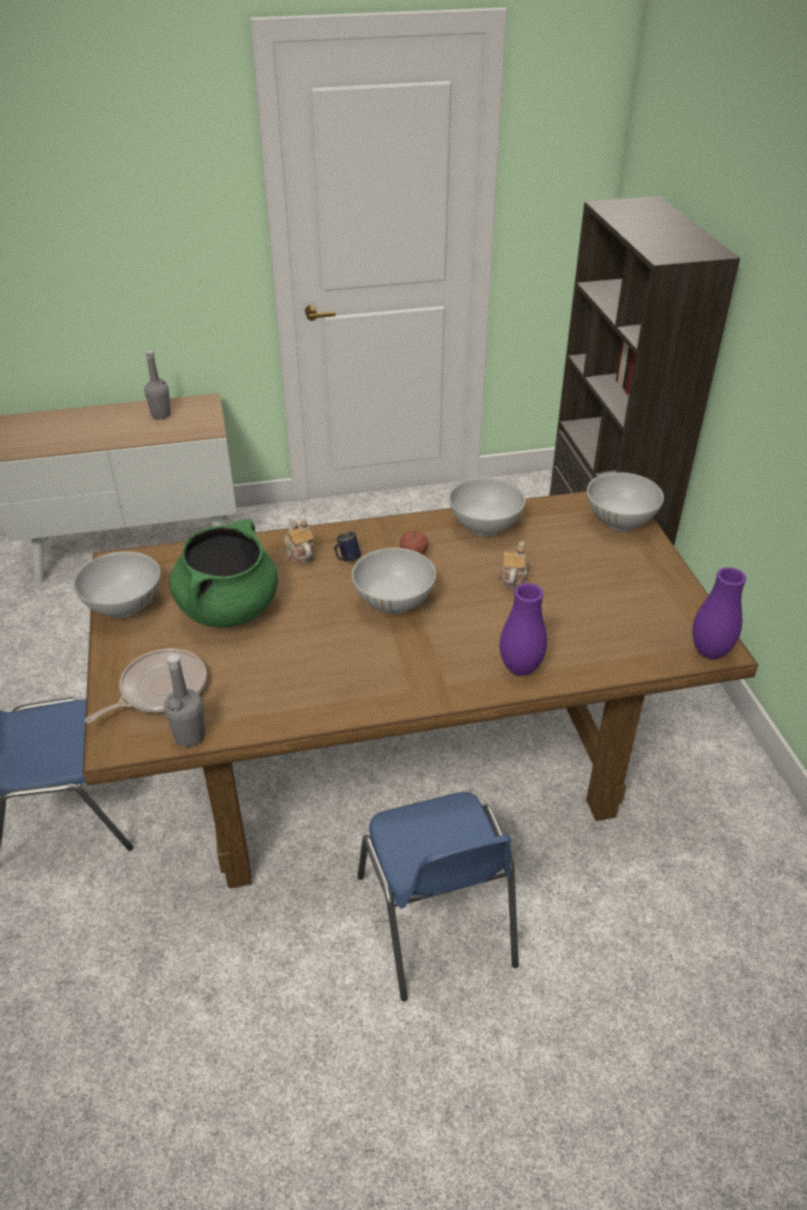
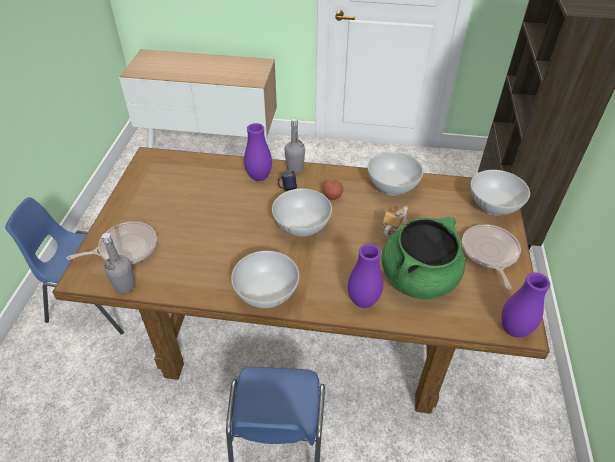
camera: 20 degrees right, 5 degrees up
(123, 605) = (136, 186): white bowl -> white bowl (266, 294)
(161, 414) = (232, 66): grey bottle -> grey bottle (295, 168)
(229, 608) = (196, 204): green cooking pot -> green cooking pot (418, 278)
(299, 553) = (259, 177): teapot -> purple vase
(642, 575) = (489, 253): none -> frying pan

